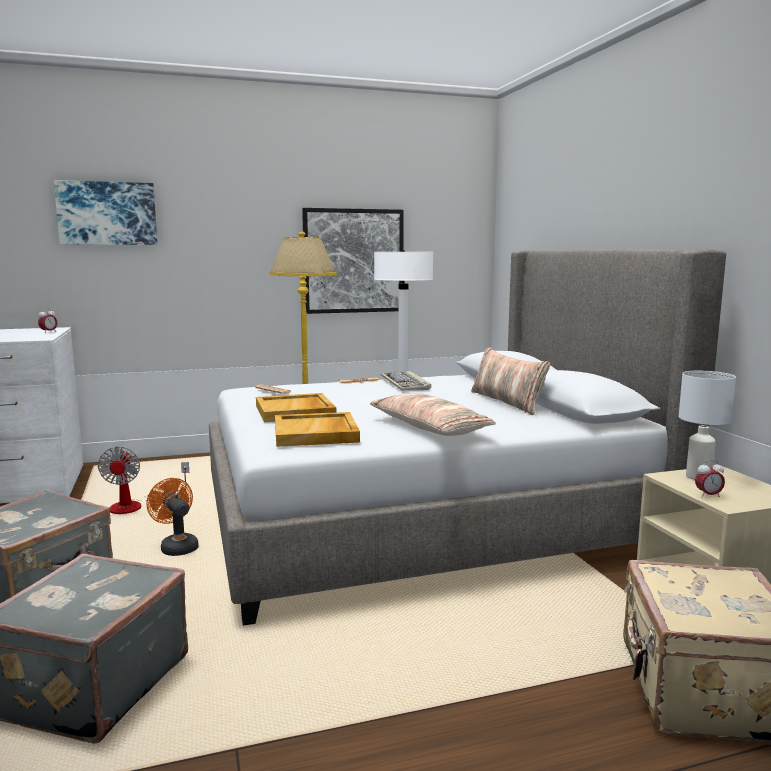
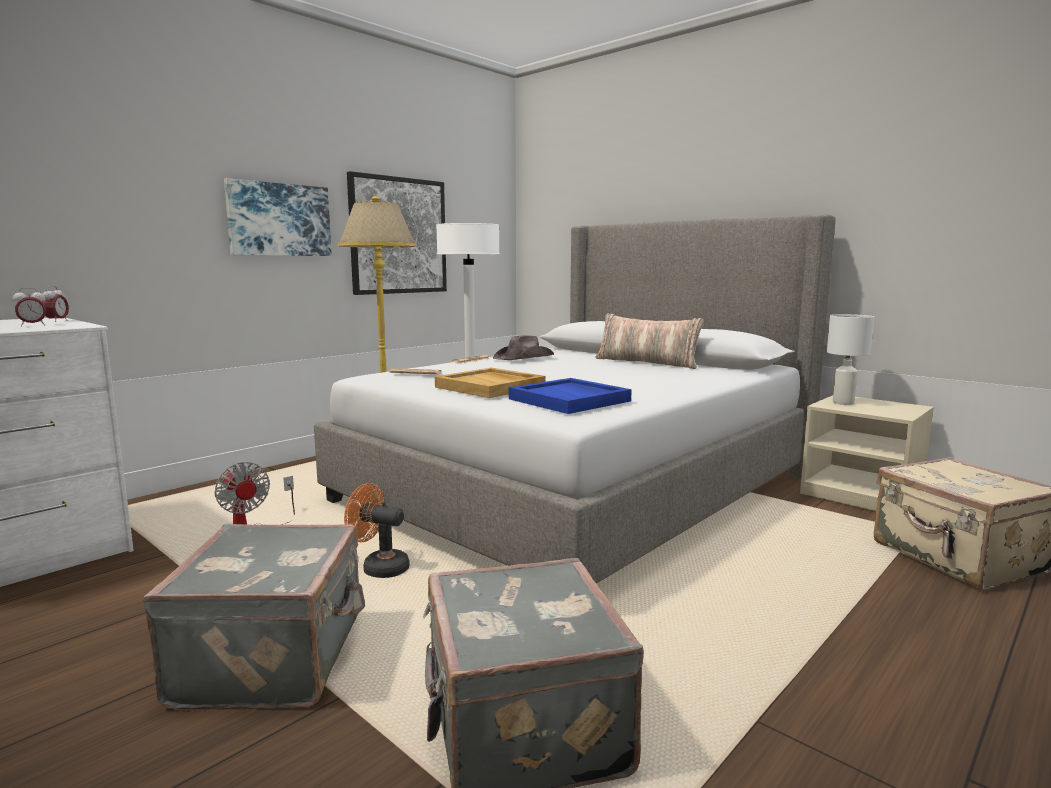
camera: 30 degrees left, 0 degrees up
(107, 213) = (108, 157): picture -> picture (279, 220)
(316, 433) = (570, 400): beige tray -> blue tray
(405, 384) = (524, 358): keyboard -> brown hat
(428, 428) = (647, 385): pillow -> none
(708, 495) = (876, 412): alarm clock -> alarm clock (33, 325)

